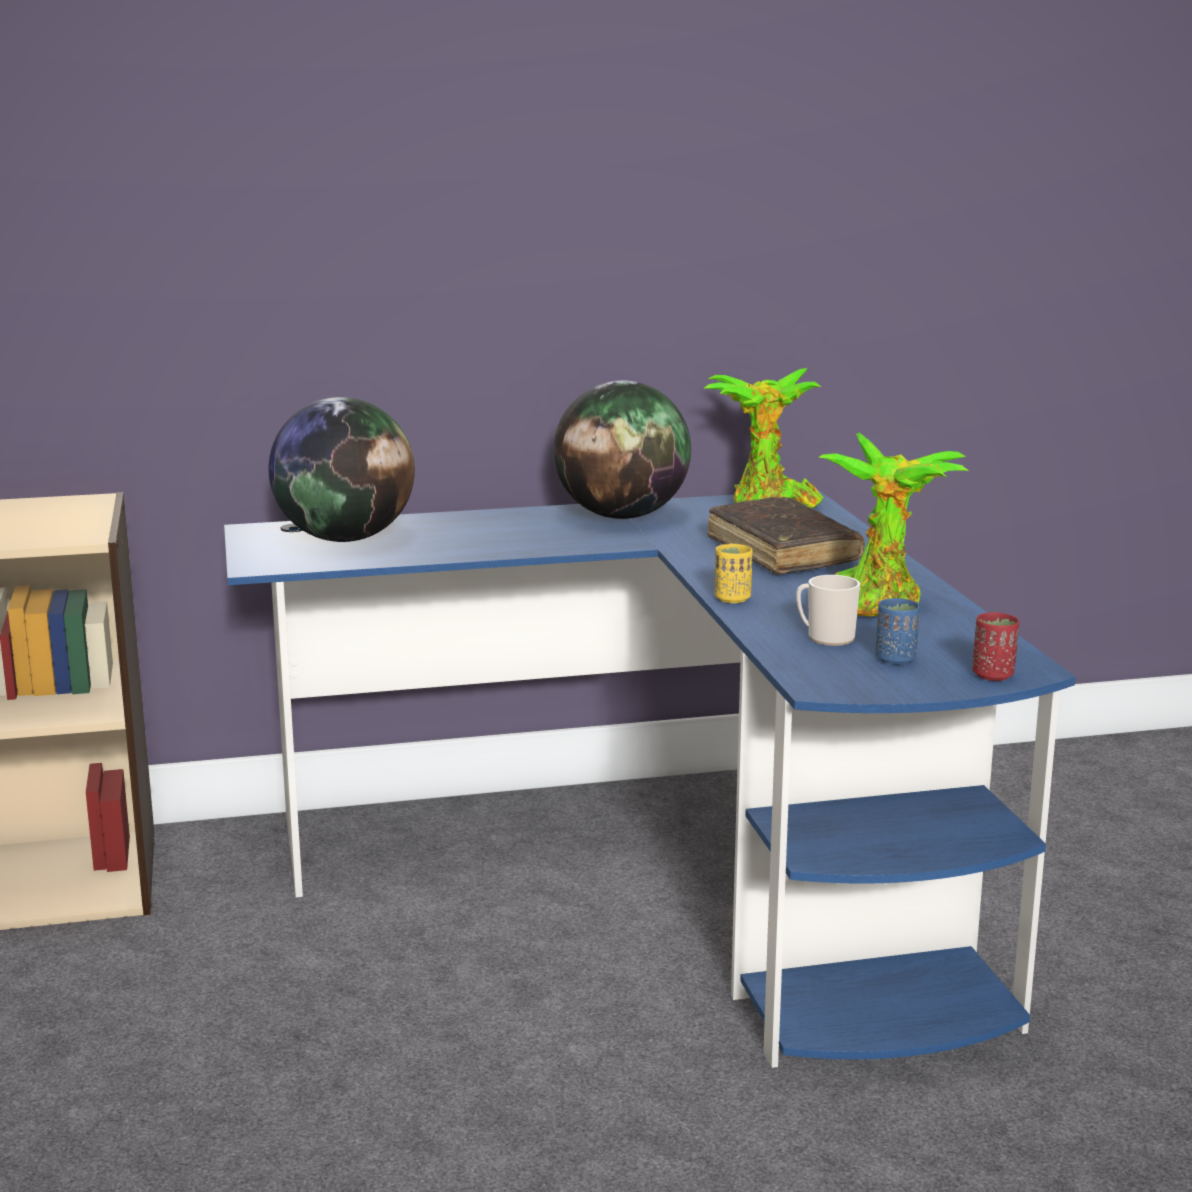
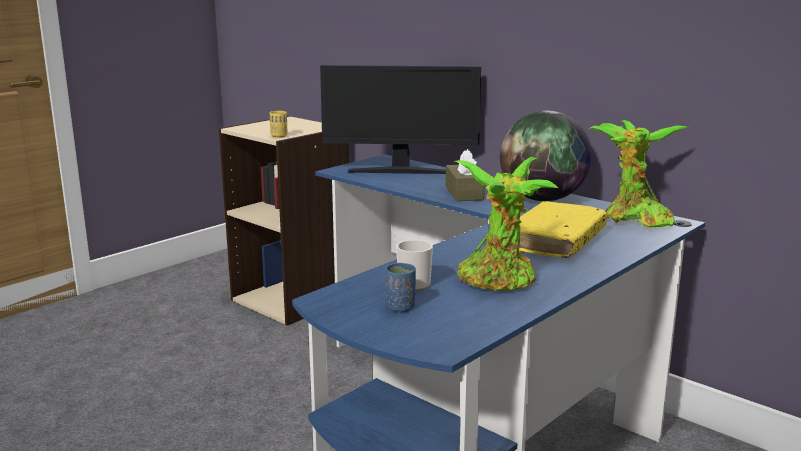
camera: 55 degrees right, 0 degrees up
(345, 538) = (400, 171): globe -> monitor
(524, 538) = (464, 193): none -> brown tissue box
(732, 599) = (444, 249): yellow cup -> yellow cup (279, 136)
(783, 551) = (555, 241): brown book -> yellow book
(993, 675) = (411, 339): red cup -> none

